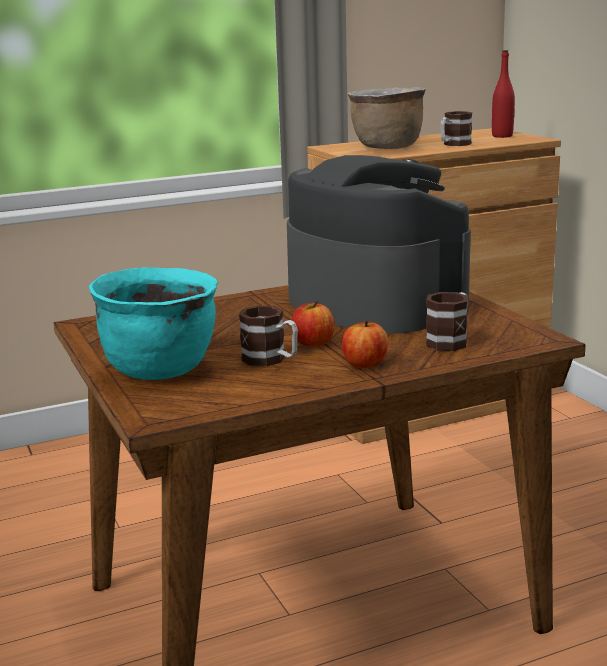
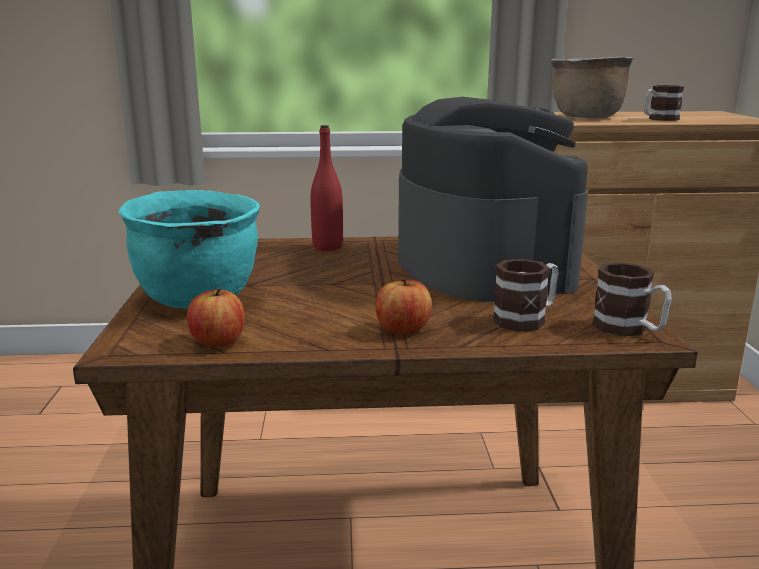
camera: 20 degrees right, 0 degrees up
(271, 360) = (312, 307): mug -> mug (629, 330)
(313, 343) = (375, 296): apple -> apple (218, 342)
(502, 136) = (721, 116): red bottle -> red bottle (327, 247)

